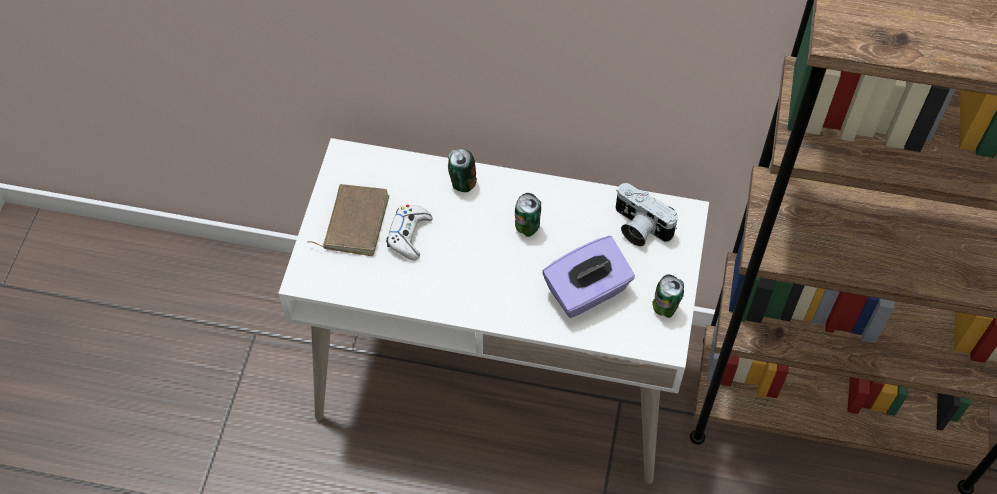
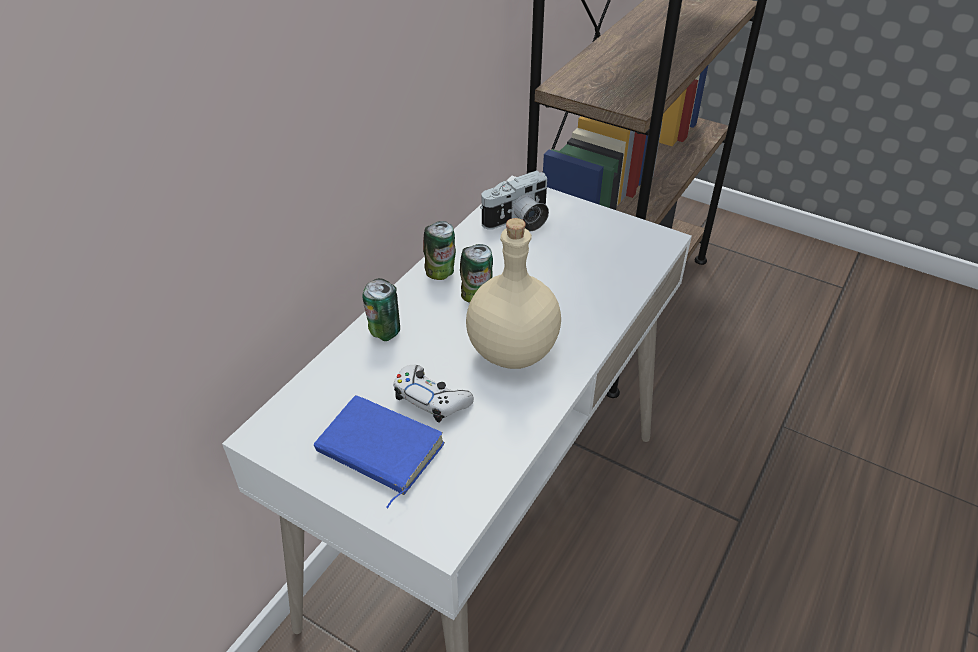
camera: 70 degrees left, 15 degrees down
(354, 221) = (377, 451): brown book -> blue book
(476, 269) = (511, 350): none -> beige bottle
(587, 291) = (580, 274): purple tissue box -> none
(665, 309) = (621, 230): can -> can (441, 273)

